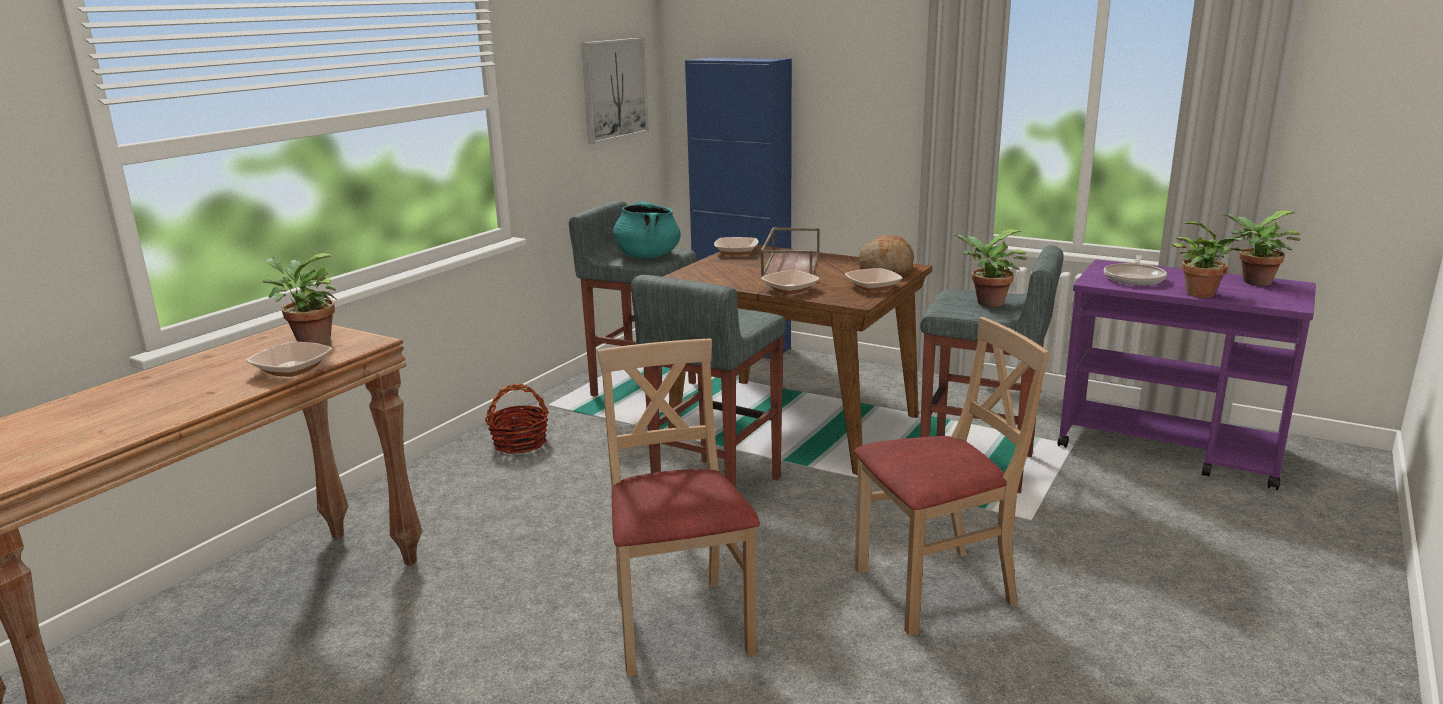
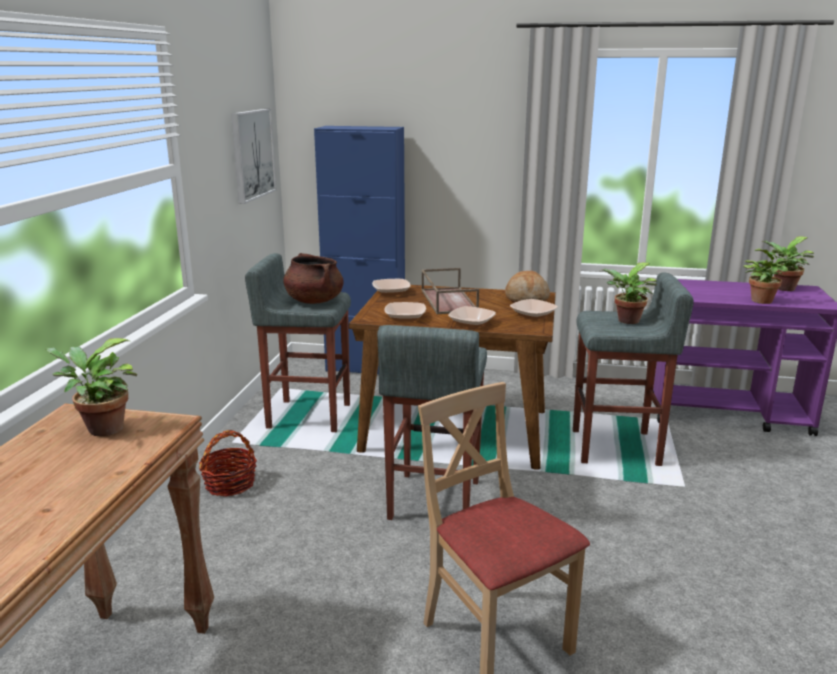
camera: 20 degrees left, 0 degrees up
(292, 369) = (116, 466): bowl -> bowl (405, 317)
(647, 256) = (314, 301): turquoise cooking pot -> brown cooking pot
(935, 588) = (663, 560): beige chair -> none
(1134, 278) = (706, 292): frying pan -> none

